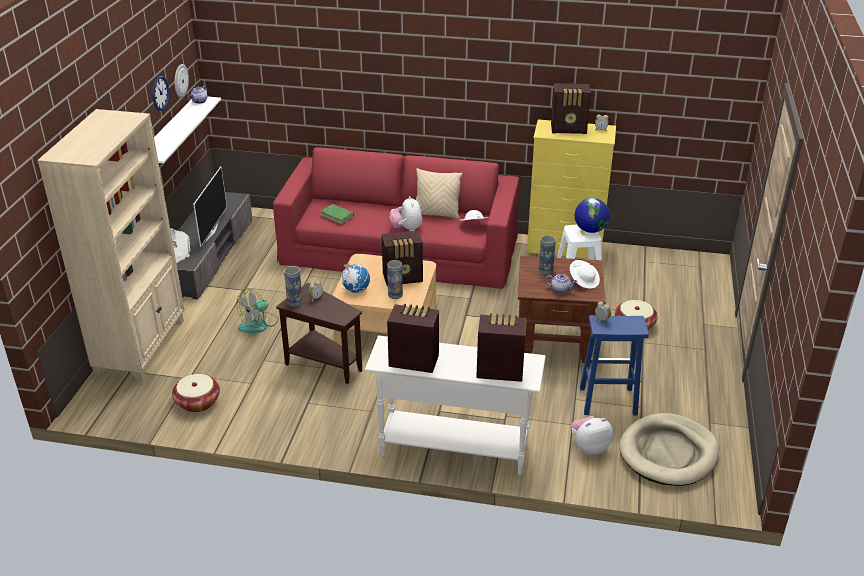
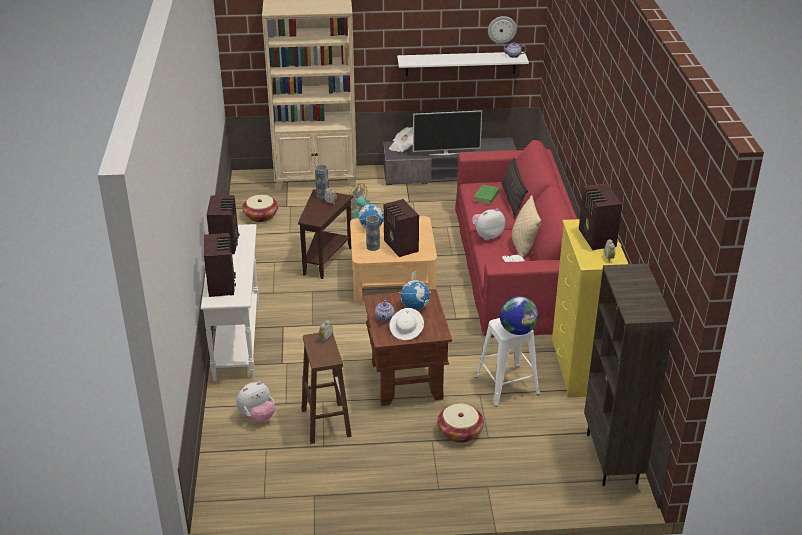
camera: 75 degrees right, 0 degrees up
(160, 93) = (461, 25): wall clock -> none
(353, 204) = (512, 200): none -> pillow
(545, 270) = (415, 306): vase -> globe
(589, 447) = (257, 416): plush toy -> plush toy turned 90 degrees clockwise
(607, 401) = (325, 422): blue stool -> brown stool
(668, 453) = (261, 468): beige dog bed -> none
(676, 260) = (613, 459): none -> brown bookcase

